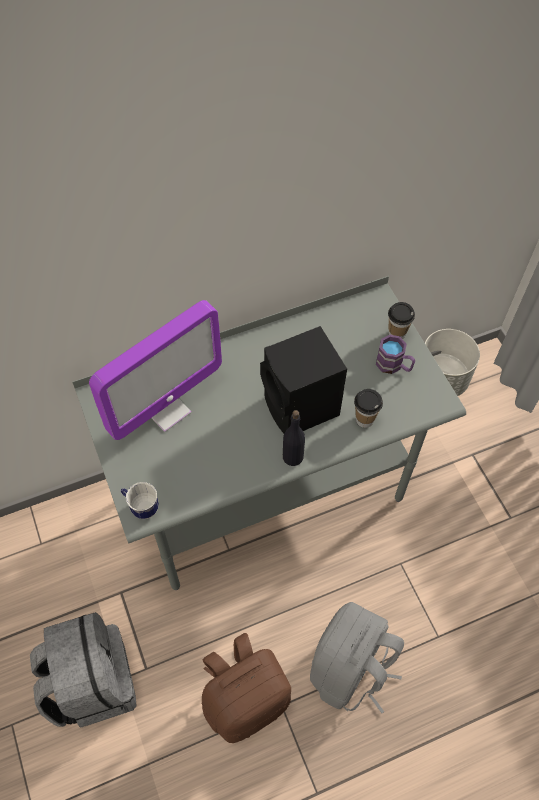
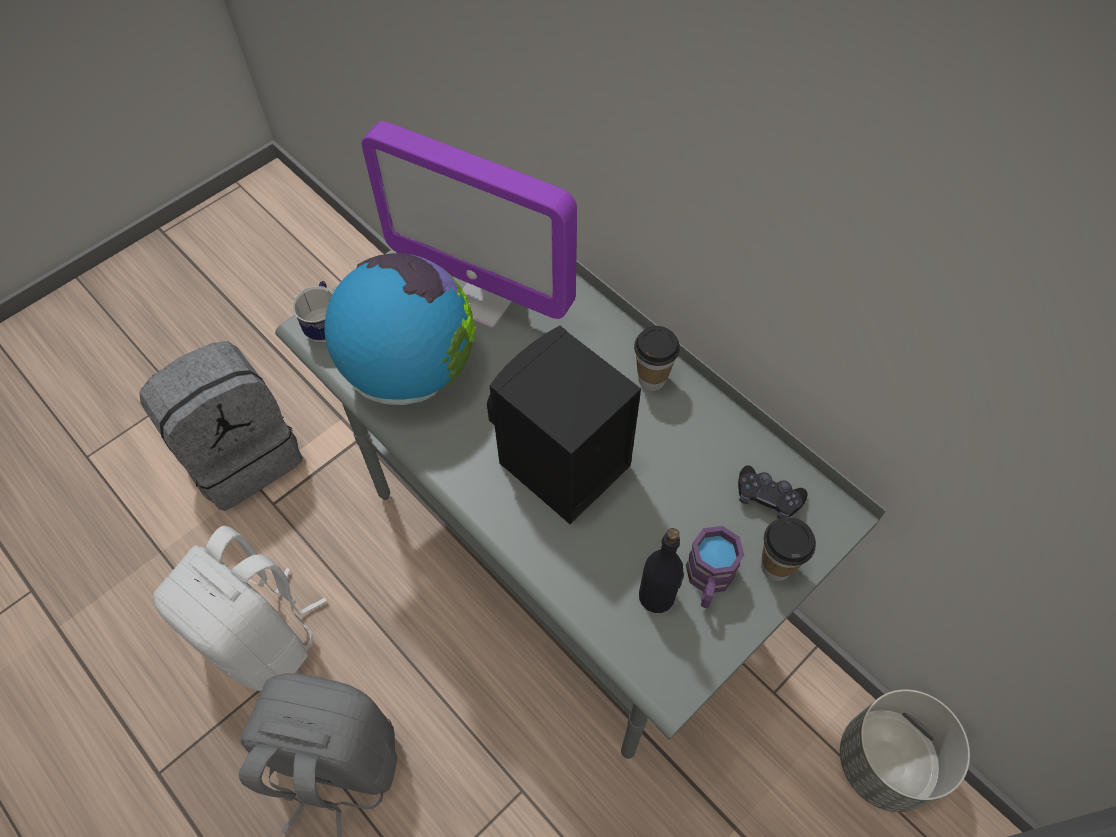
camera: 70 degrees right, 0 degrees up
(200, 466) = (410, 370): none -> globe
(245, 699) = (262, 635): brown backpack -> white backpack
(293, 456) = (470, 482): black bottle -> black bottle (657, 596)
(358, 322) = (767, 497): none -> black game controller
(364, 420) = (578, 565): cup -> cup (652, 379)

